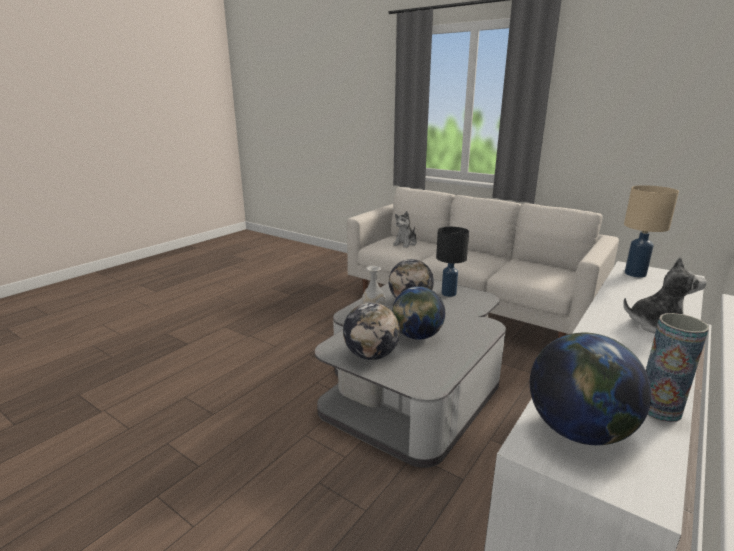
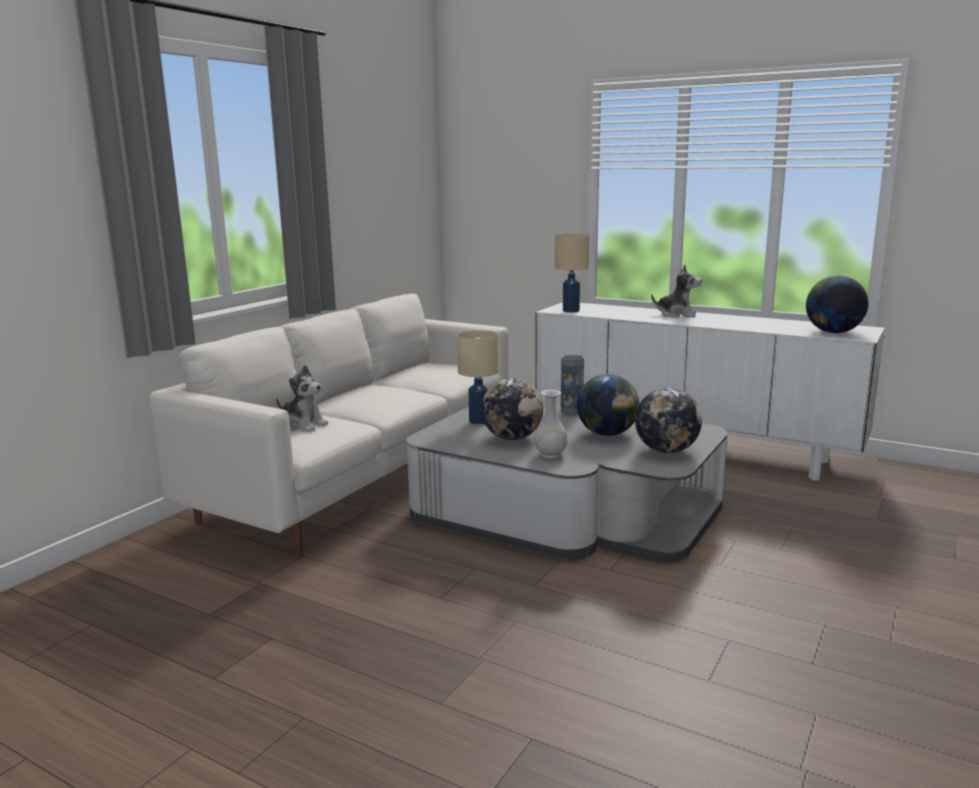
camera: 95 degrees left, 5 degrees down
(448, 293) = (478, 421): black table lamp -> beige table lamp
(656, 325) = (677, 315): plush toy -> plush toy turned 105 degrees clockwise
(659, 409) = (790, 322): vase -> vase (571, 411)

